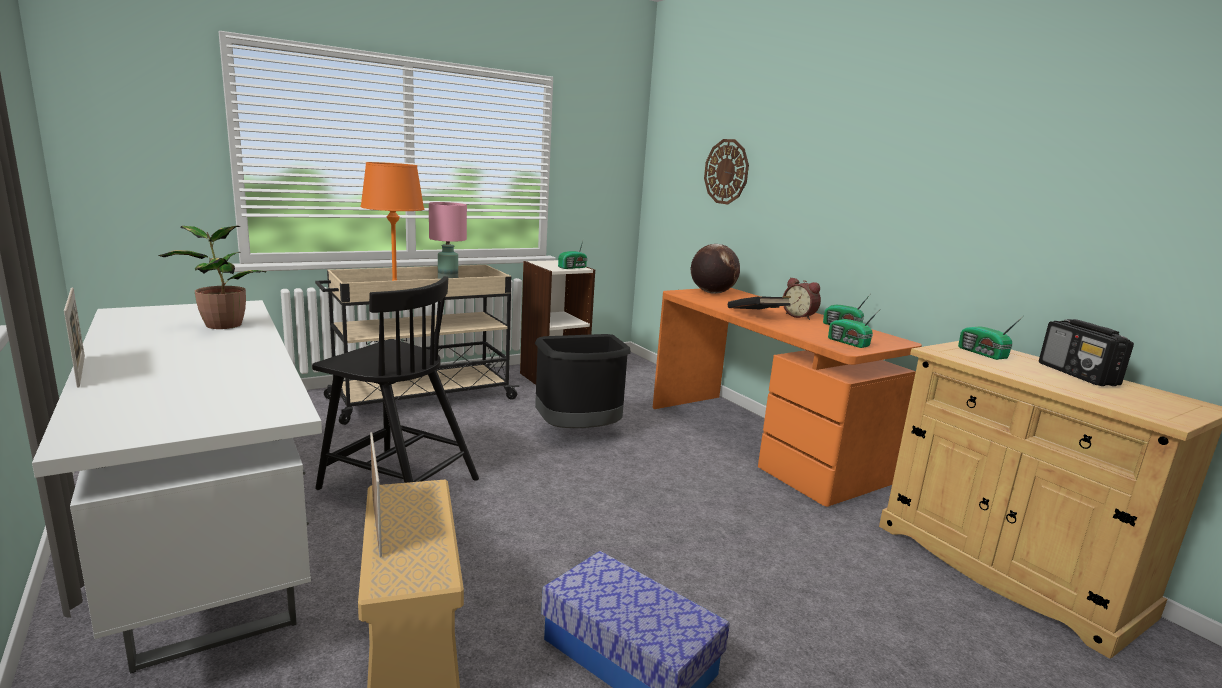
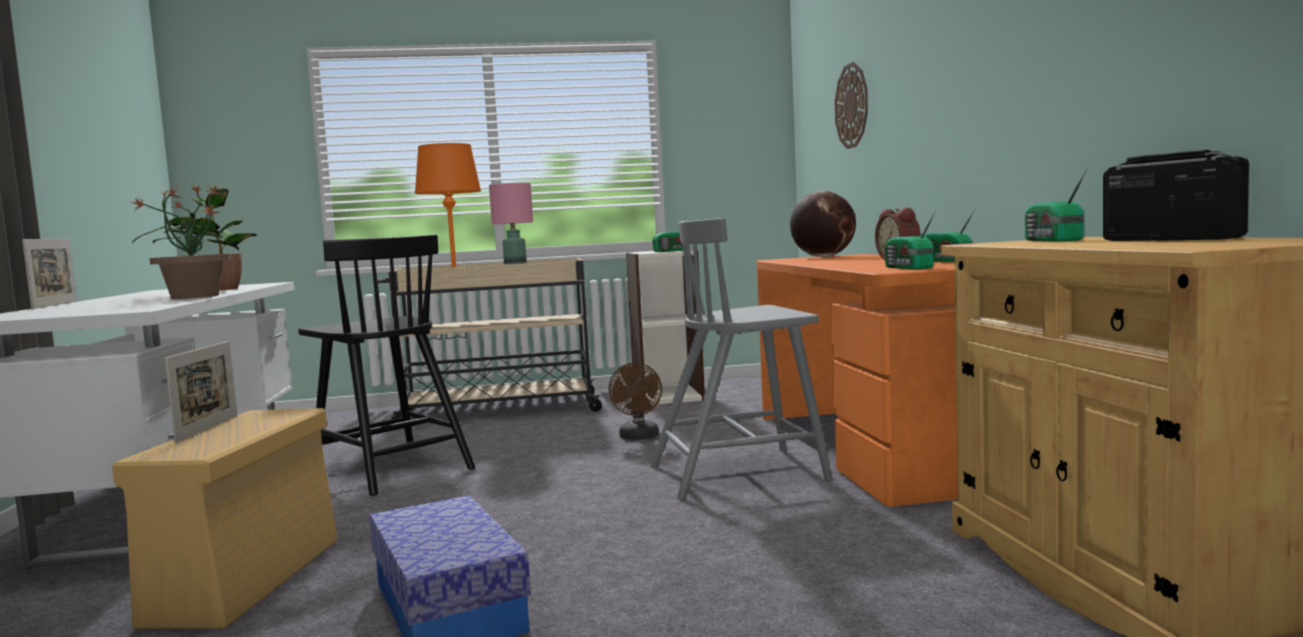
camera: 25 degrees right, 10 degrees down
(252, 357) = (194, 297): none -> potted plant
(579, 432) = (639, 437): black trash can -> brown fan
(695, 473) = (740, 473): none -> grey chair
(757, 315) = (836, 263): black book -> none
(1078, 375) = (1170, 239): radio -> radio turned 135 degrees clockwise

